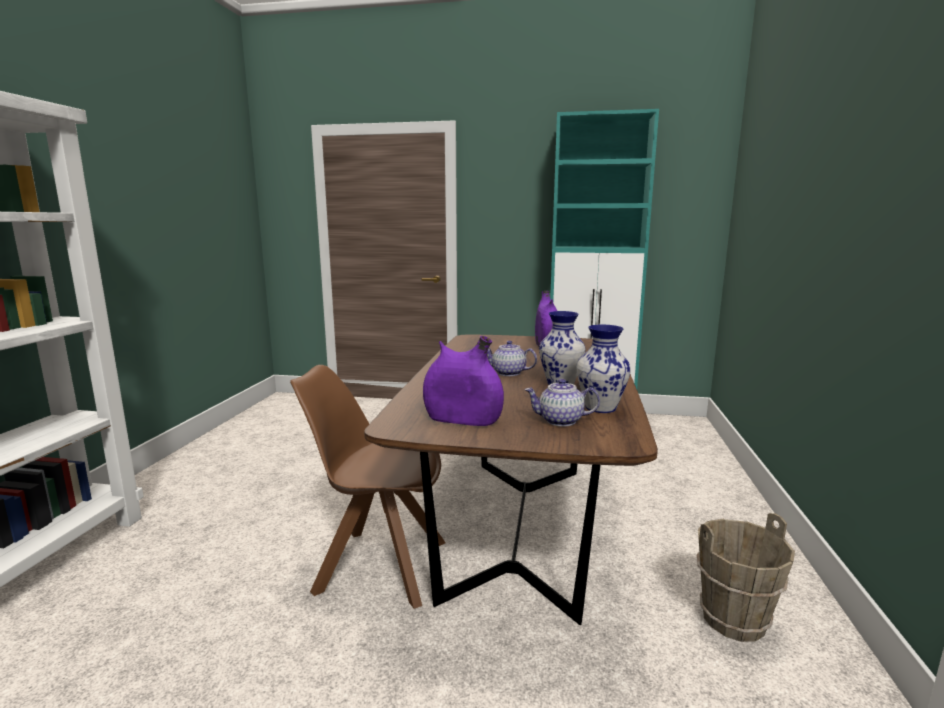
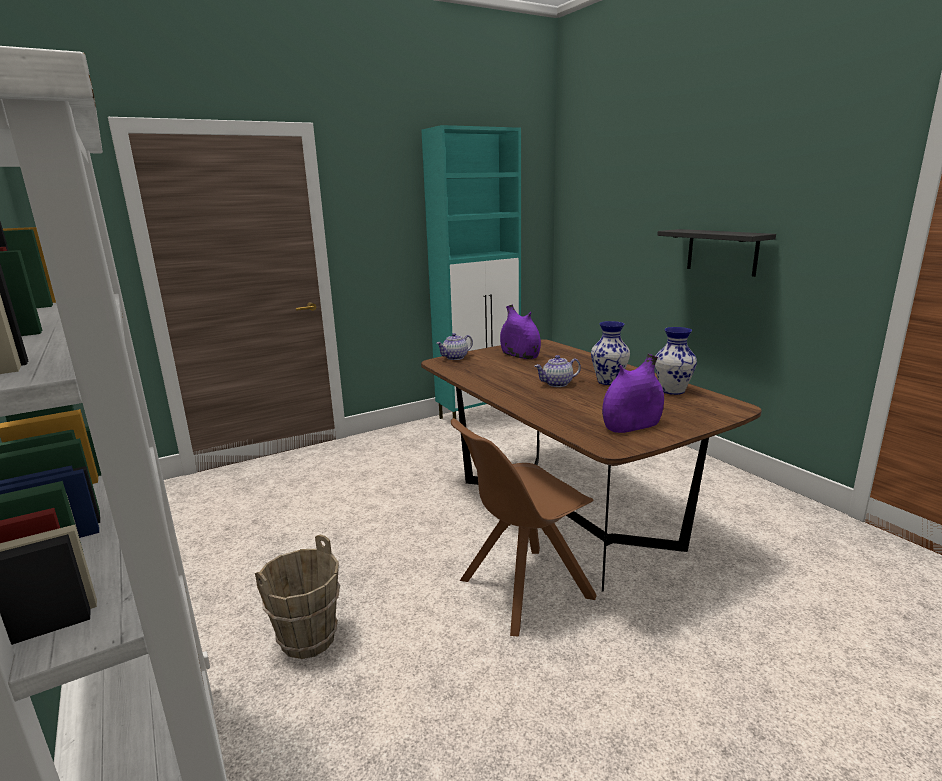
camera: 40 degrees left, 5 degrees up
(560, 421) = (678, 406): teapot -> teapot (455, 357)
(734, 620) = (738, 508): brown bucket -> brown bucket (309, 639)
(840, 251) = (722, 252): none -> black shelf

